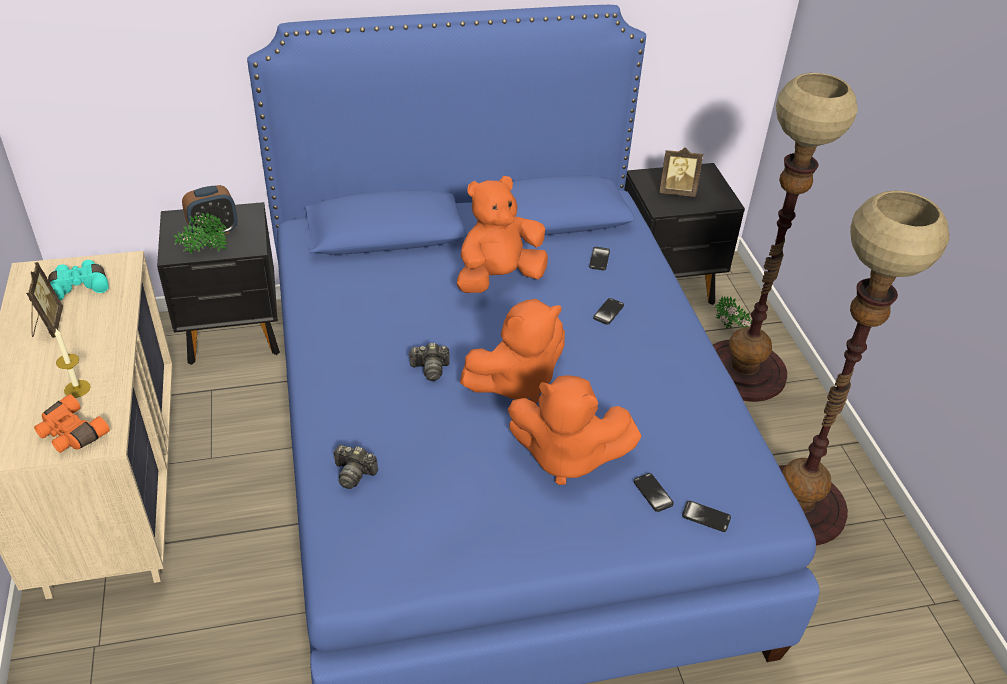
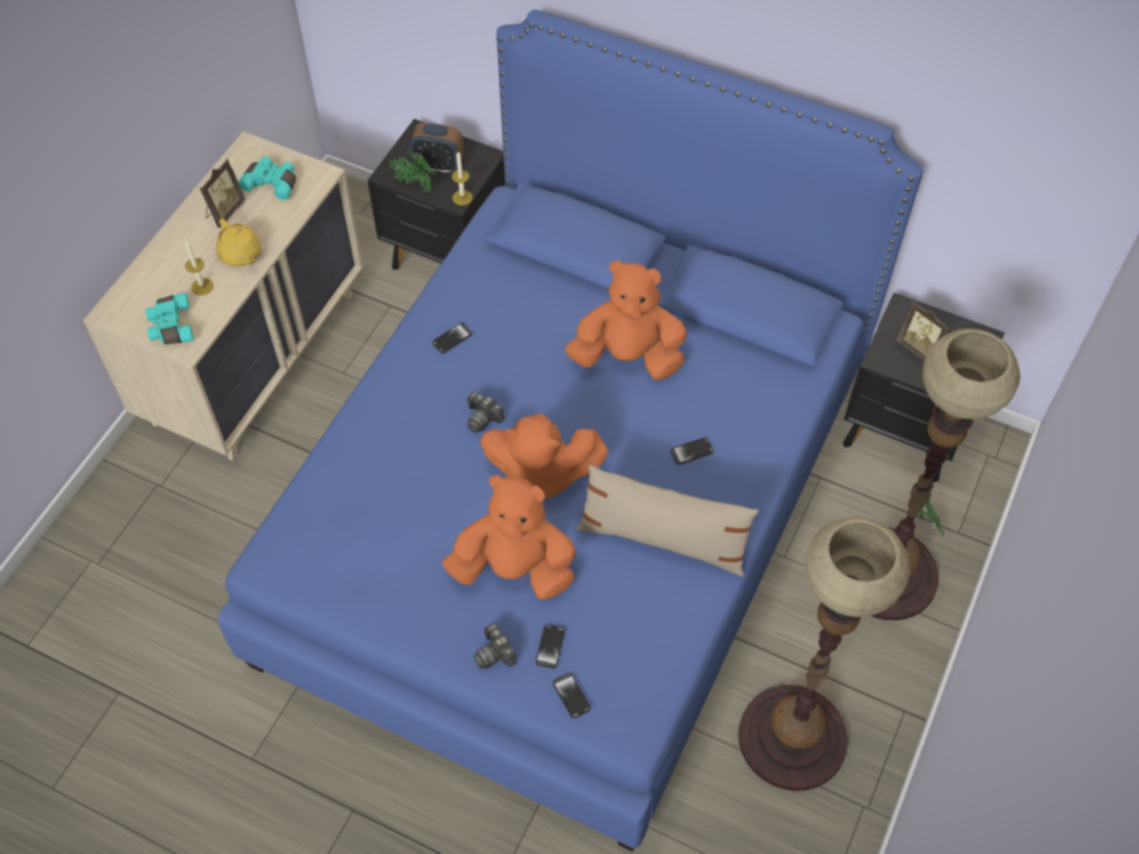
camera: 40 degrees right, 15 degrees up
(70, 434) = (170, 326): orange binoculars -> turquoise binoculars
(96, 348) = (241, 255): none -> yellow teapot
(255, 243) = (462, 197): none -> candle
(354, 473) = (344, 479): camera -> camera (495, 653)
(566, 457) = (514, 569): orange plush toy -> orange plush toy turned 135 degrees clockwise
(599, 259) = (742, 388): phone -> phone (452, 338)
(651, 375) = (663, 539): none -> beige pillow

